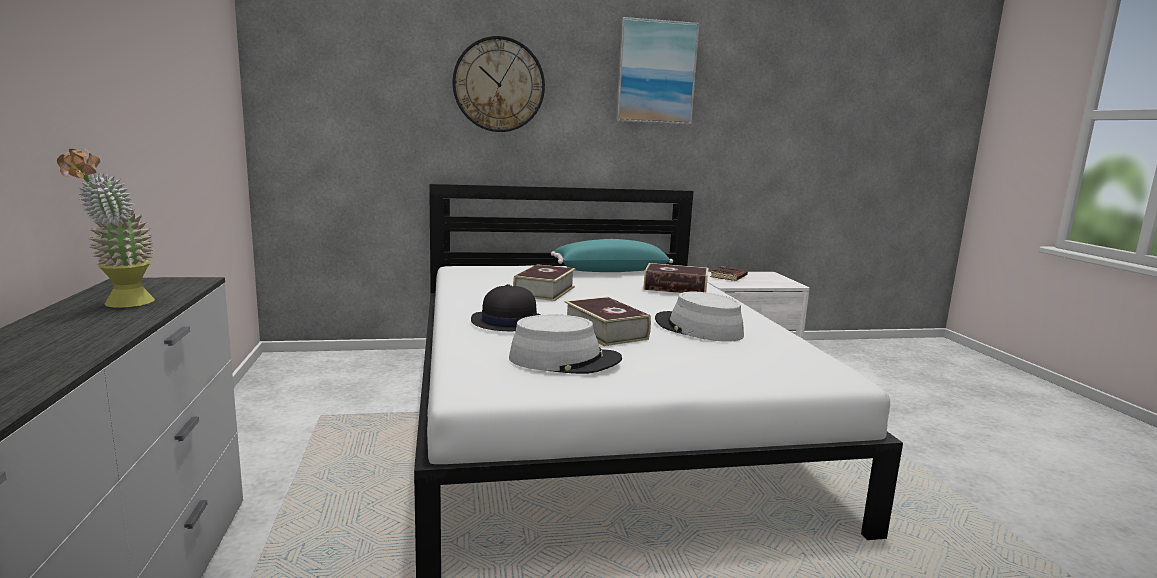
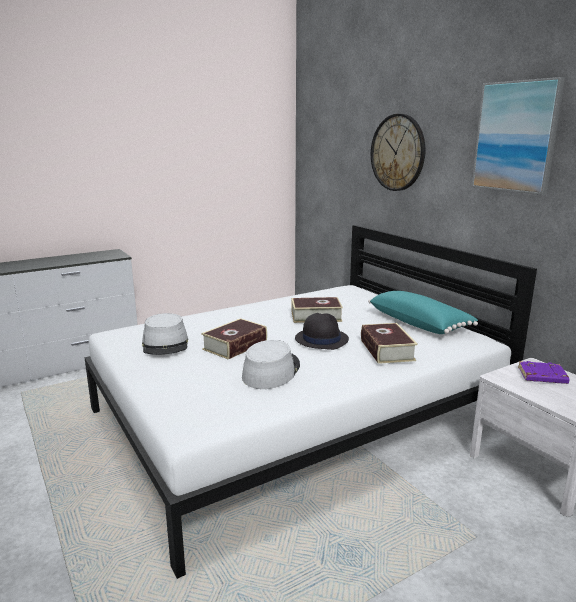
camera: 70 degrees right, 5 degrees up
(120, 305) = (77, 258): potted plant -> none
(508, 322) = (229, 321): black hat -> black hat (321, 339)
(729, 277) = (542, 376): brown book -> purple book

